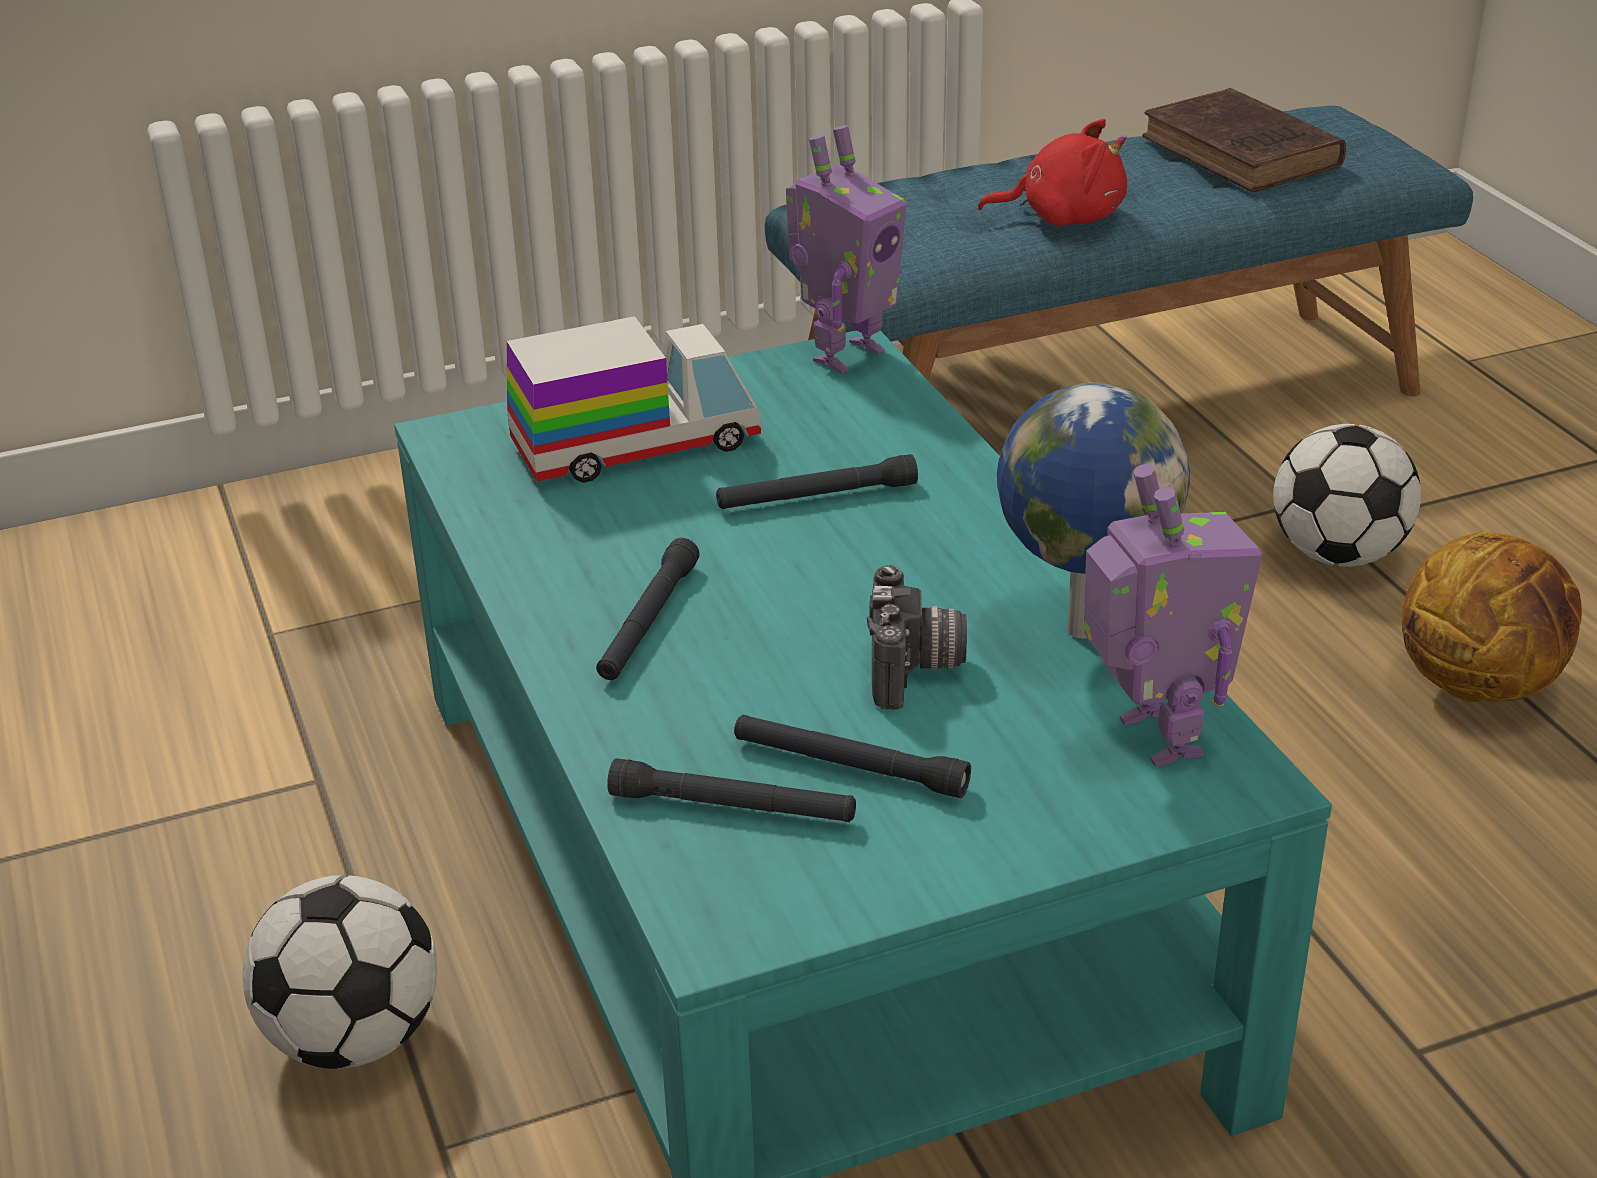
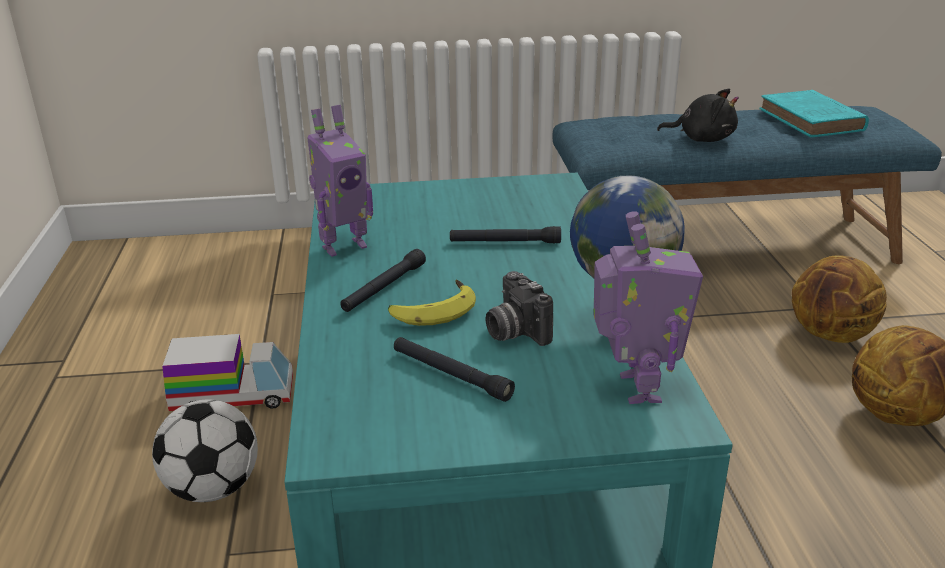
camera: 15 degrees right, 5 degrees down
(636, 444) = (426, 208): toy truck -> toy truck (233, 396)
(732, 807) = (375, 385): black flashlight -> none
(757, 653) = (432, 311): none -> banana
(845, 355) = (554, 182): toy robot -> toy robot (343, 246)
(916, 670) = (514, 332): camera -> camera turned 135 degrees clockwise
(1063, 218) = (702, 139): red plush toy -> black plush toy
(1244, 153) = (812, 121): brown book -> turquoise book
(1337, 555) = (830, 335): football -> basketball

